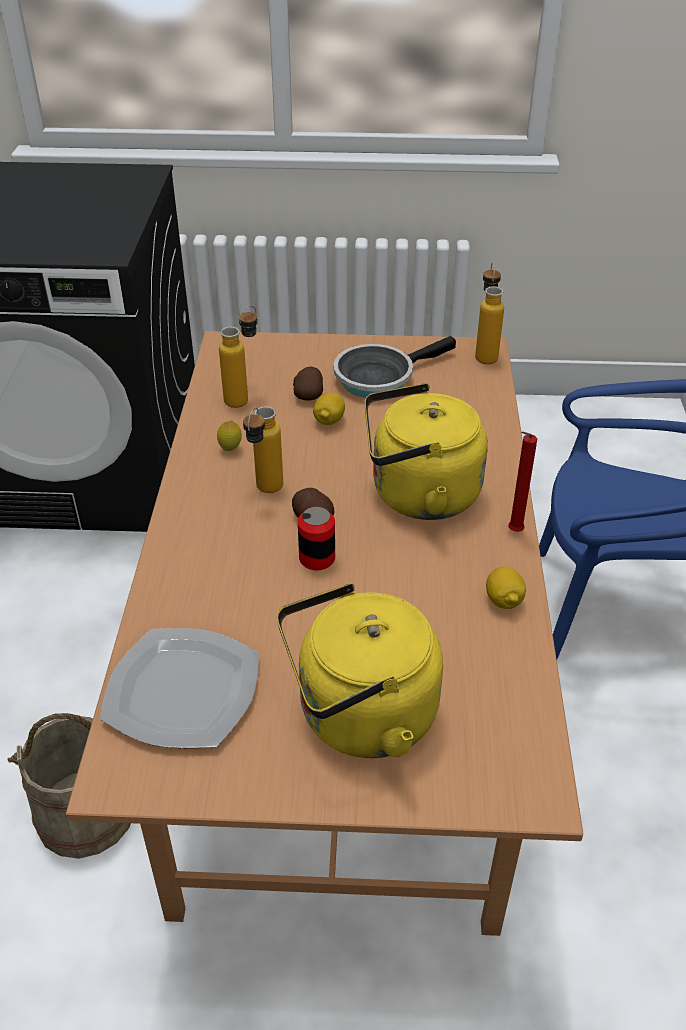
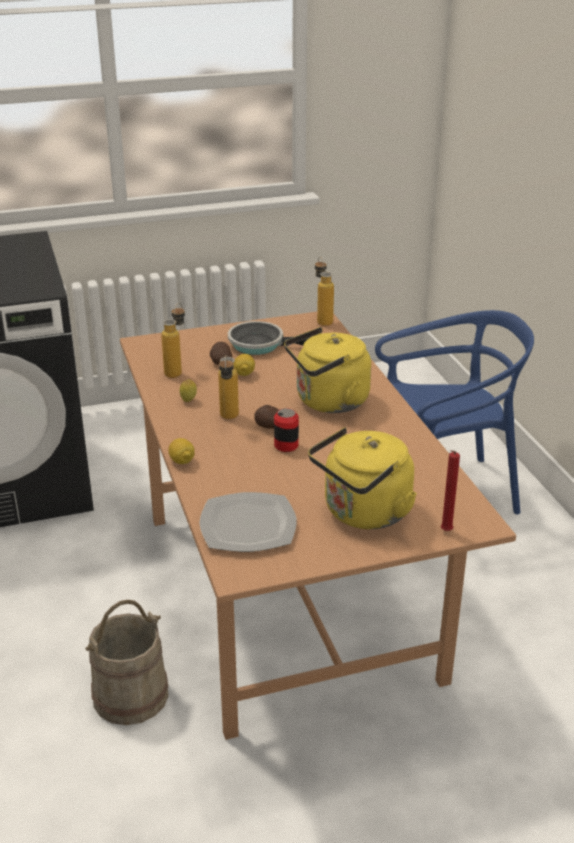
camera: 20 degrees left, 10 degrees down
(379, 377) = (261, 344): frying pan -> frying pan turned 60 degrees clockwise
(503, 600) = (412, 443): lemon -> lemon (182, 461)
(513, 532) = (397, 409): red candle -> red candle (445, 532)

